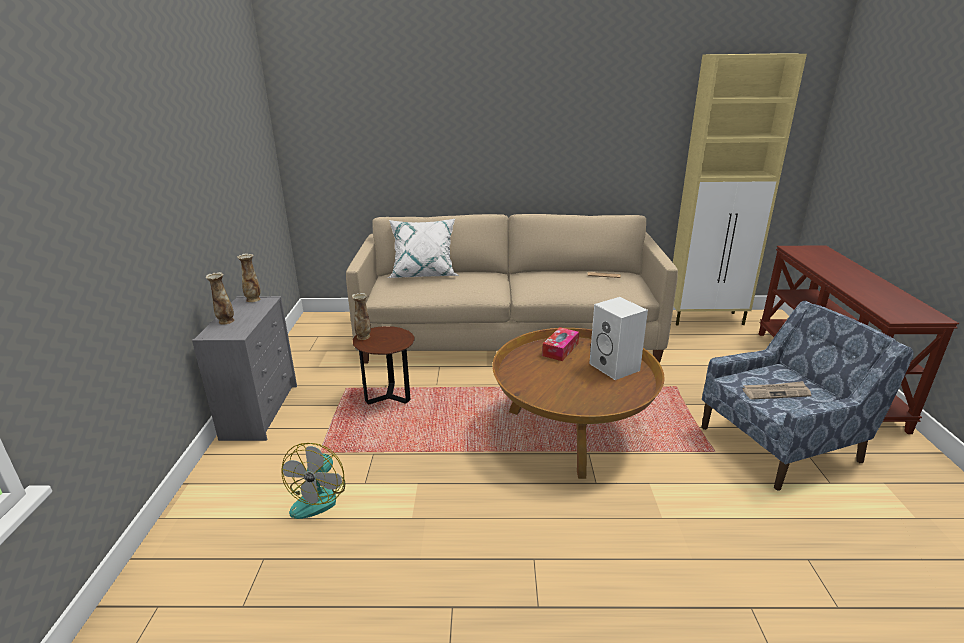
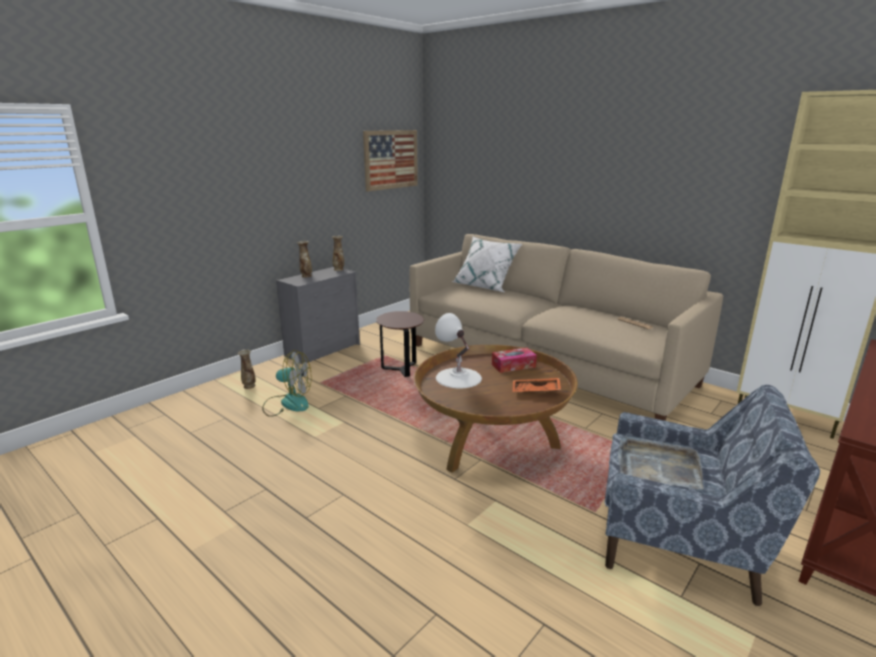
camera: 40 degrees right, 5 degrees down
(251, 138) = (391, 159): none -> picture
(319, 496) = (287, 403): fan -> fan turned 135 degrees counterclockwise
(363, 337) = (390, 314): vase -> vase (249, 386)
(539, 381) = (458, 377): none -> white table lamp
(616, 367) = (535, 391): white speaker -> orange tray
(776, 392) = (657, 466): newspaper -> grey tray

